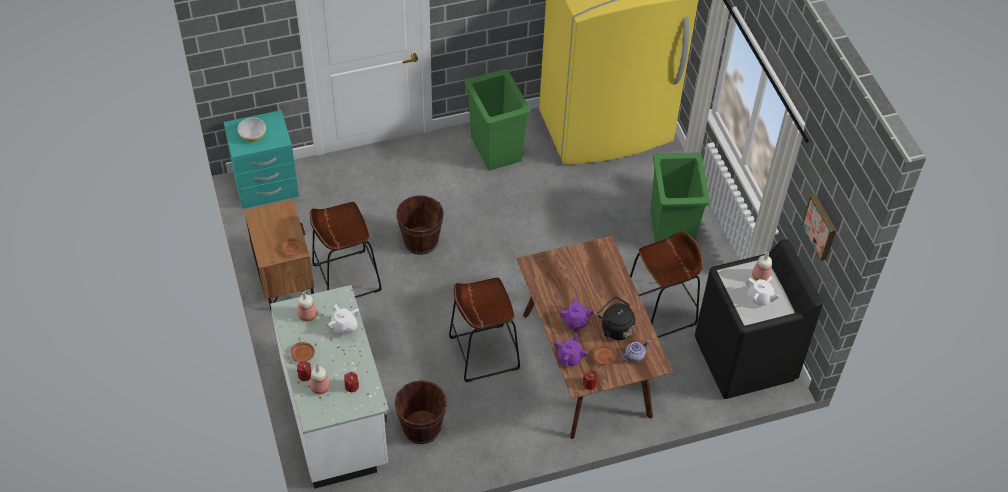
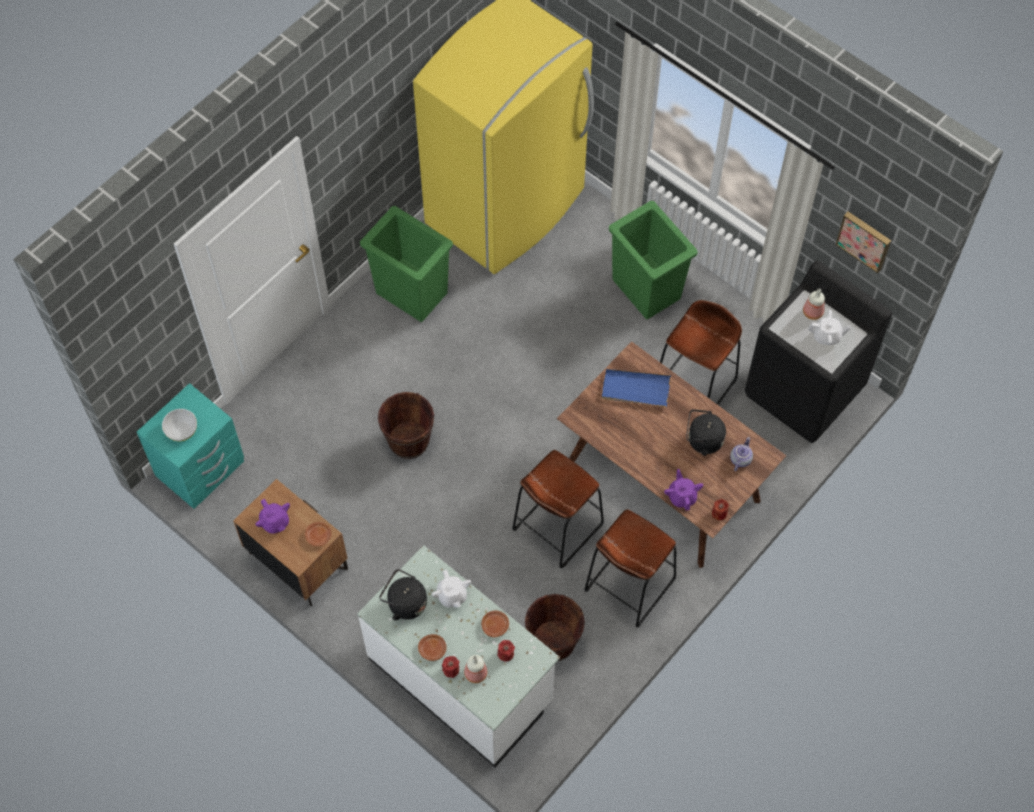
camera: 30 degrees left, 10 degrees up
(308, 314) = (405, 603): bottle -> black kettle
(344, 327) = (452, 595): white teapot -> white teapot turned 45 degrees clockwise
(346, 277) = (362, 524): brown stool -> brown stool (629, 585)
(575, 321) = (661, 455): purple teapot -> purple teapot (275, 522)
(590, 268) = (635, 389): none -> blue tray
(604, 357) = (714, 477): brown plate -> brown plate (495, 625)

